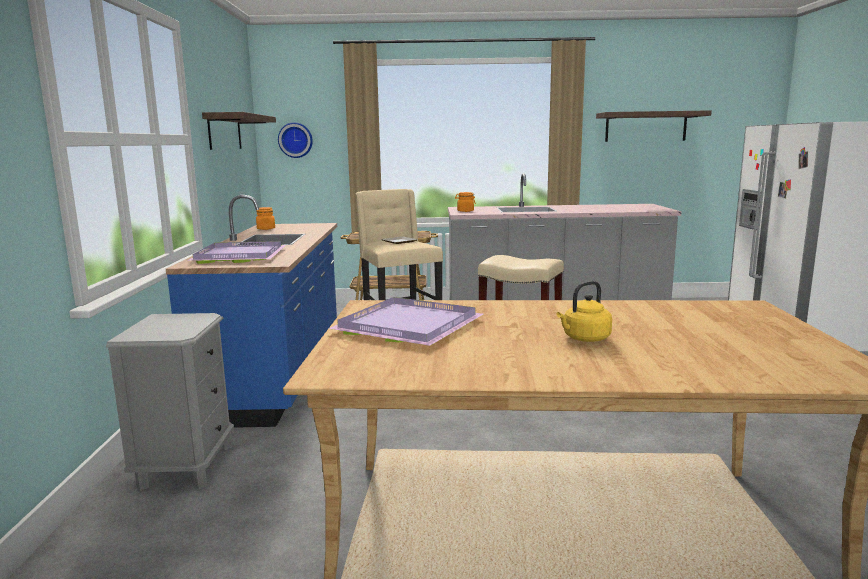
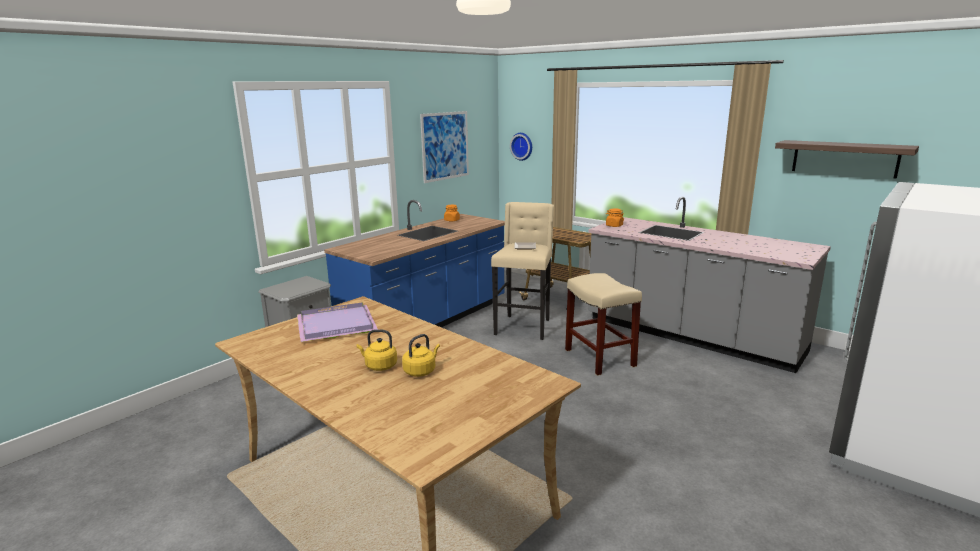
camera: 40 degrees right, 5 degrees up
(224, 132) = (445, 146): shelf -> picture
(238, 256) = (373, 246): purple tray -> none
(635, 329) = (421, 371): none -> yellow kettle

